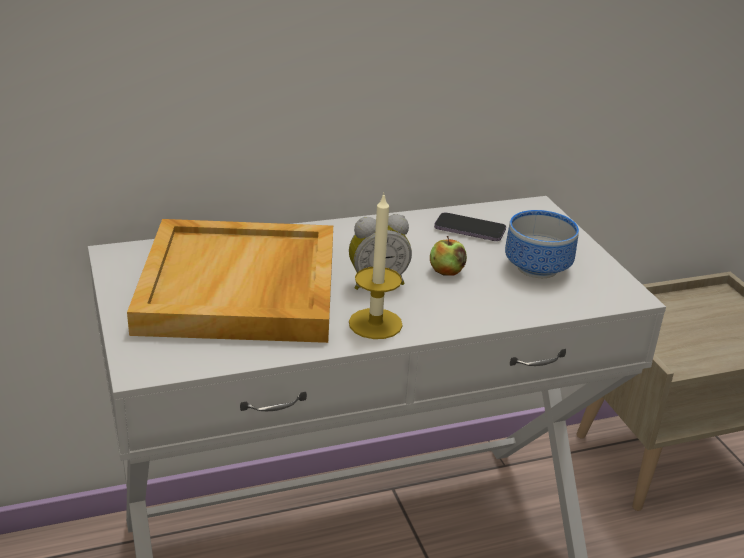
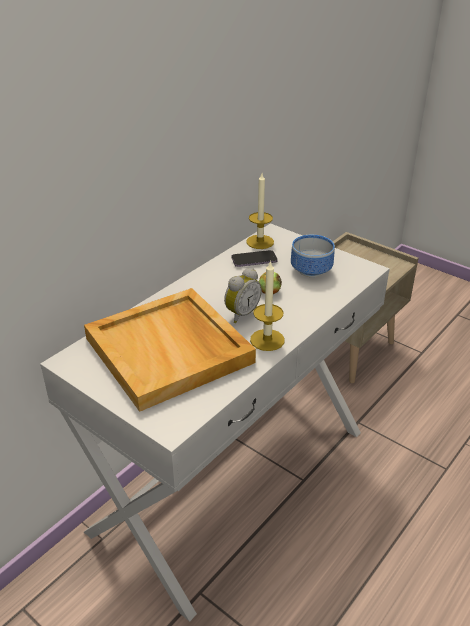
camera: 30 degrees left, 5 degrees up
(504, 212) = (260, 242): none -> candle

